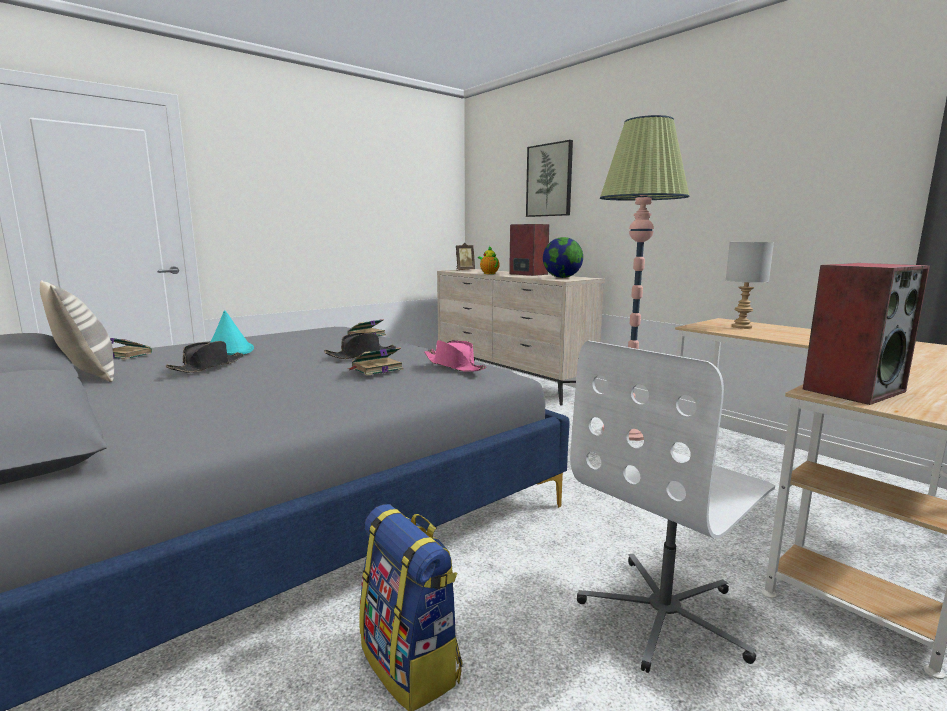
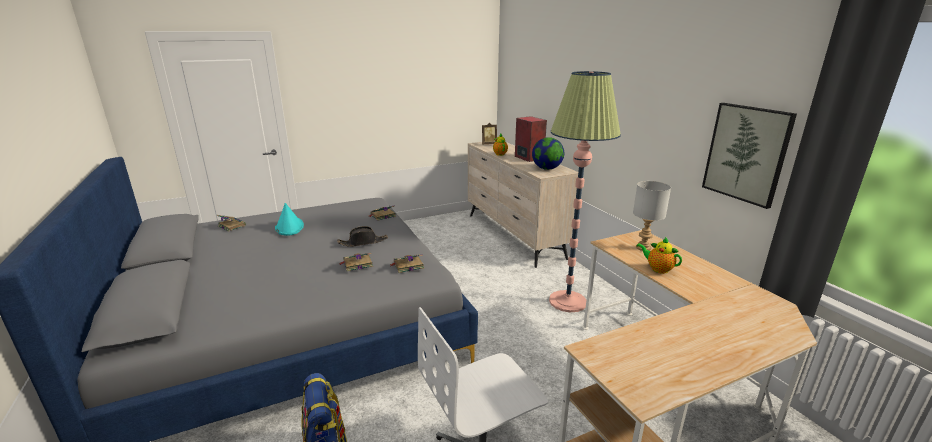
camera: 15 degrees right, 10 degrees up
(87, 374) = (204, 246): pillow -> none
(207, 366) = (267, 246): black hat -> none
(454, 365) = (407, 266): pink hat -> book
(549, 180) = (551, 82): picture -> picture (746, 153)
(784, 337) = (657, 269): none -> teapot
(852, 390) = (613, 351): speaker -> none

